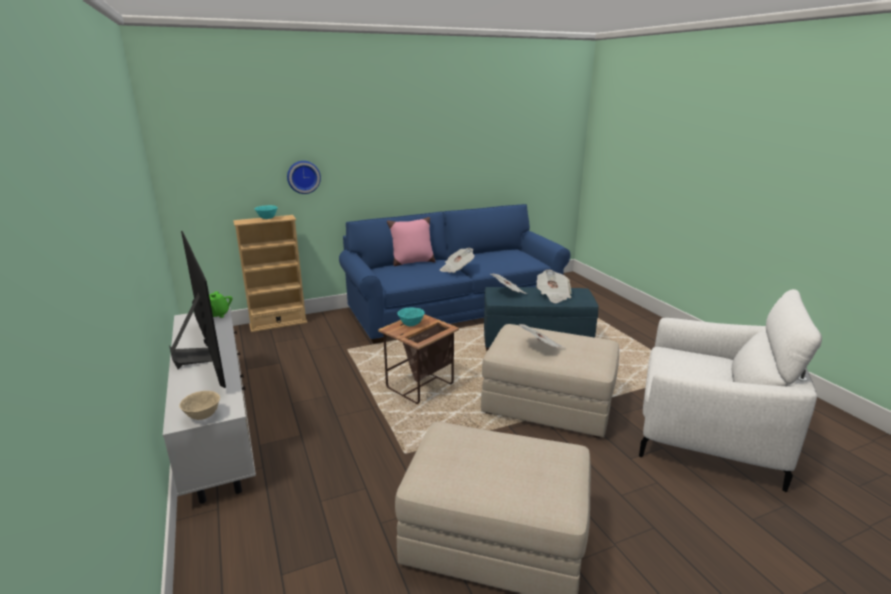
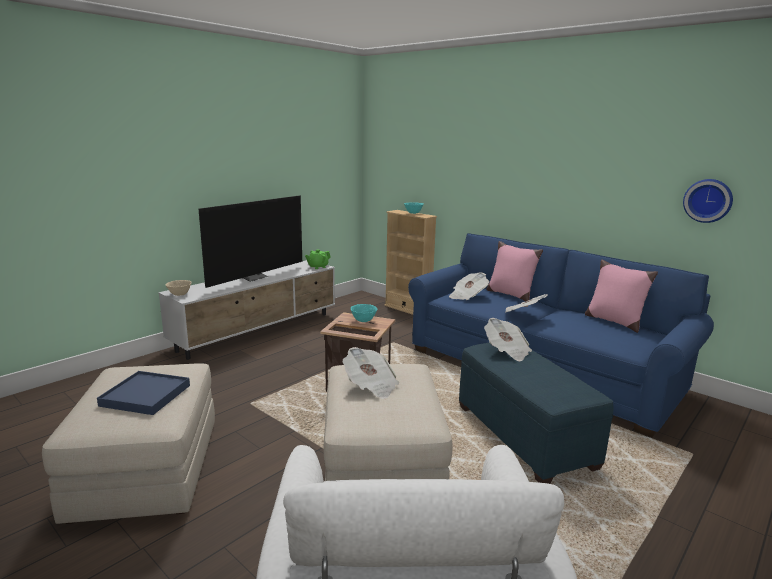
camera: 65 degrees right, 5 degrees down
(303, 177) = (452, 183): wall clock -> wall clock (708, 200)
(492, 252) = (614, 321): none -> pink pillow
(507, 457) = (145, 395): none -> blue tray
(553, 296) = (537, 377): newspaper -> newspaper (467, 296)

